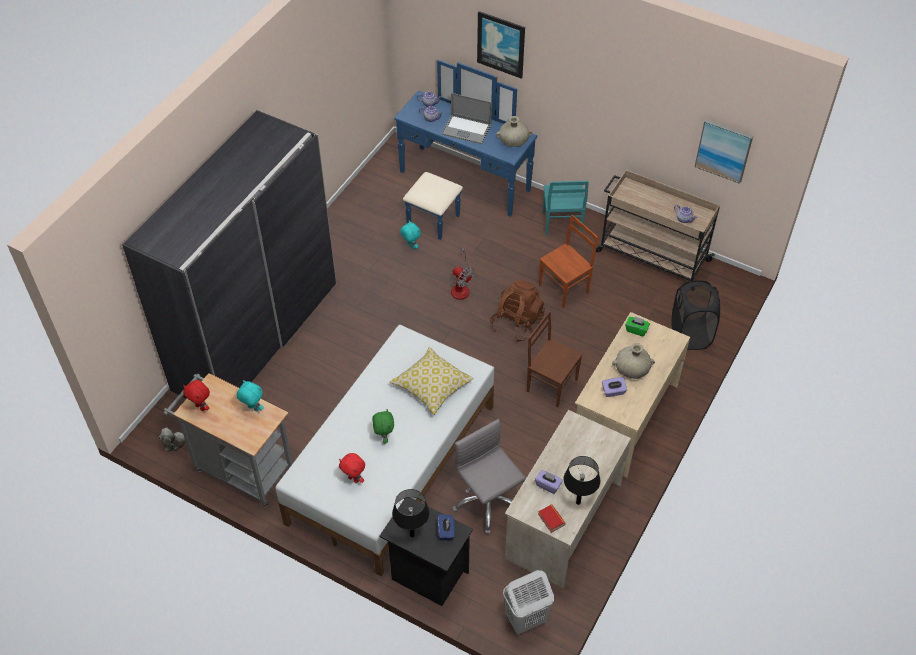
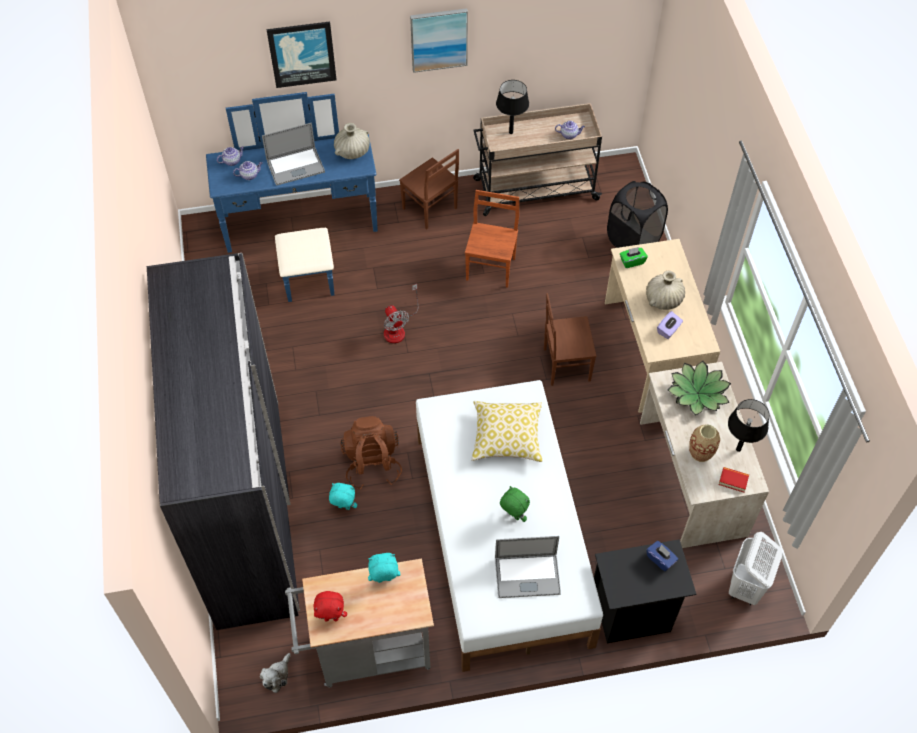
camera: 40 degrees left, 5 degrees up
(354, 479) = (527, 575): red plush toy -> laptop
(410, 246) = (312, 320): turquoise plush toy -> turquoise plush toy (344, 508)
(412, 535) = (636, 586): black table lamp -> black table lamp (511, 132)
(460, 287) = (398, 328): fan -> fan turned 60 degrees clockwise
(488, 502) = (616, 509): grey office chair -> none
(517, 323) = (481, 328): brown backpack -> brown backpack (372, 464)
(548, 485) = (700, 452): purple tissue box -> vase
(561, 224) = (429, 209): turquoise chair -> brown chair
(588, 446) = (697, 393): none -> potted plant
(723, 150) = (583, 46): picture -> picture (439, 39)

